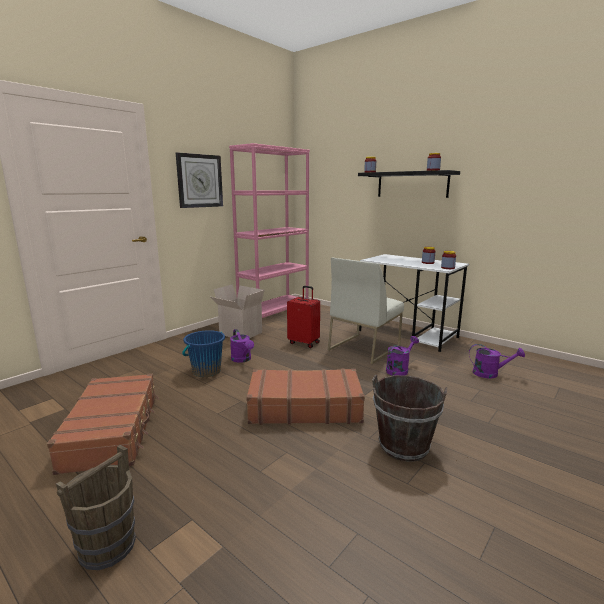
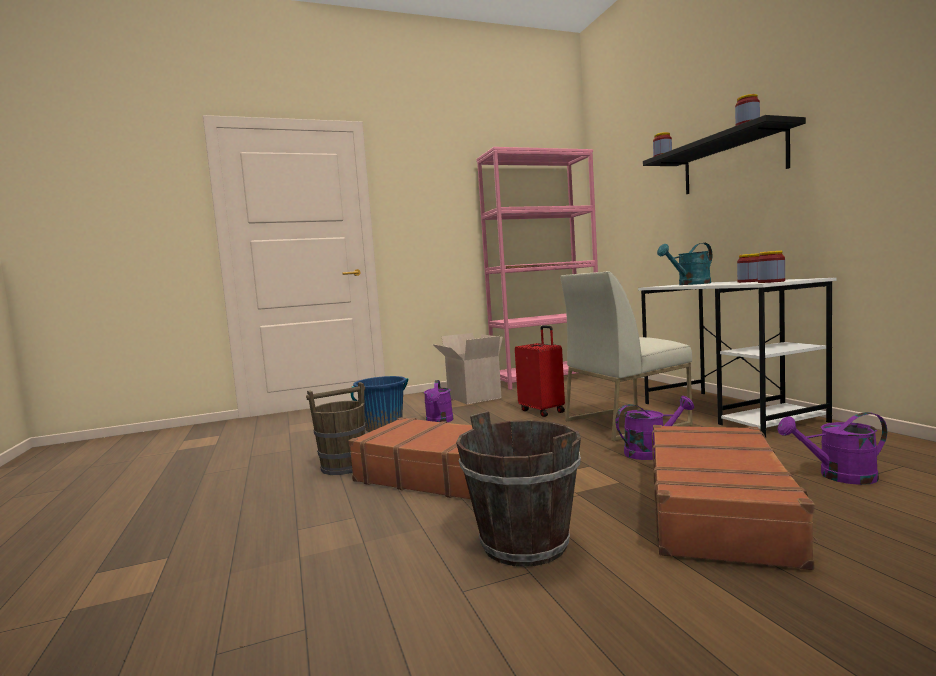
camera: 30 degrees right, 10 degrees down
(108, 546) = (75, 558): brown bucket -> brown bucket (344, 466)
(113, 431) = (224, 467): brown suitcase -> brown suitcase (718, 509)
(199, 181) = (435, 204): wall clock -> none
(391, 260) = (690, 284): none -> turquoise watering can
(490, 374) = (838, 476): purple watering can -> purple watering can turned 135 degrees clockwise

